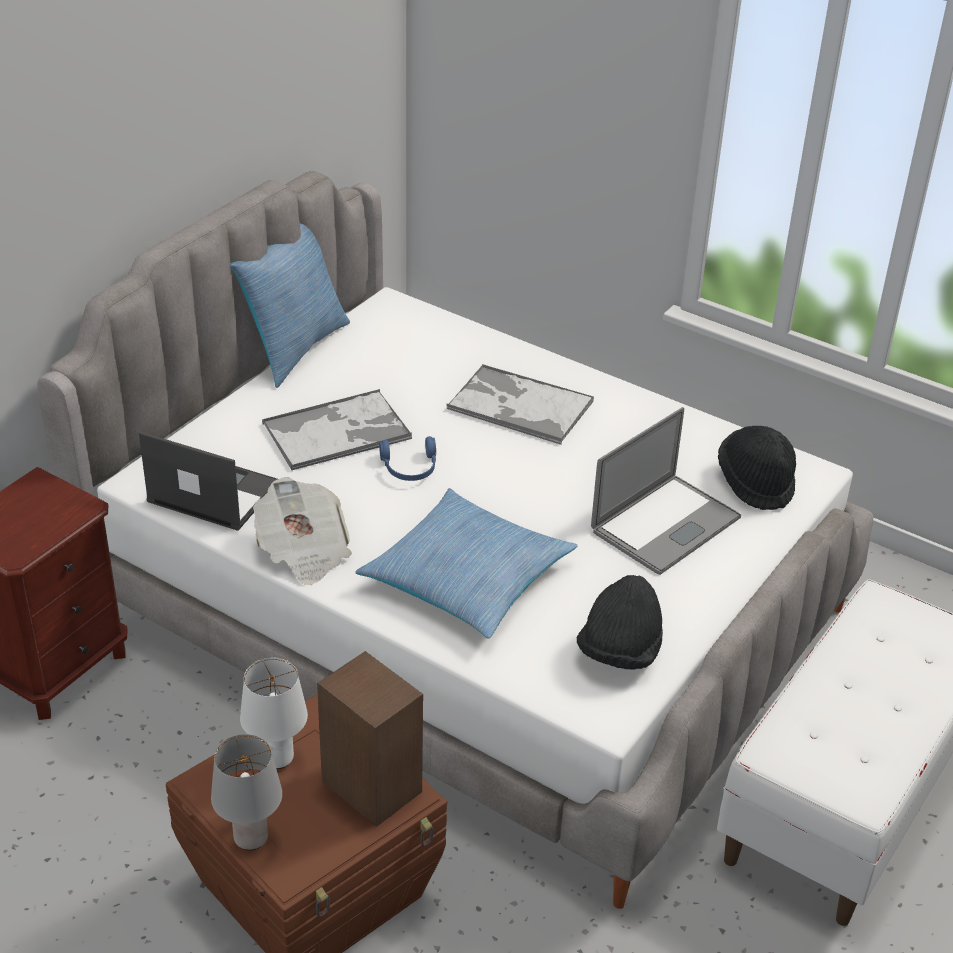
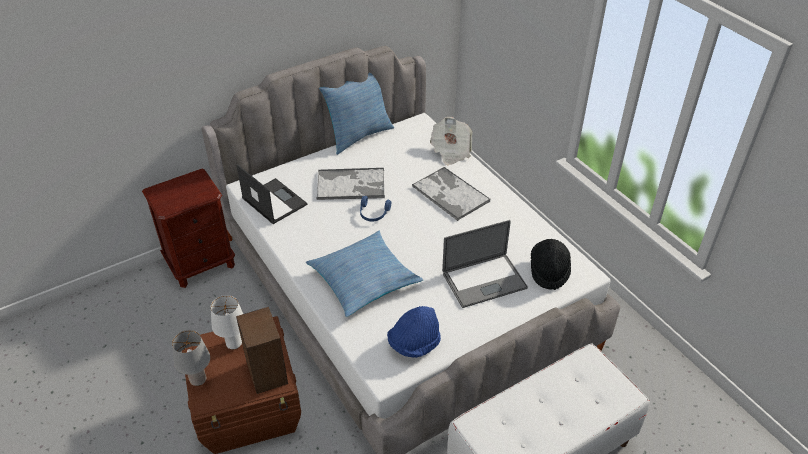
camera: 25 degrees right, 5 degrees up
(303, 551) = (295, 243): newspaper -> newspaper (451, 151)
(619, 651) = (414, 344): black hat -> blue hat

